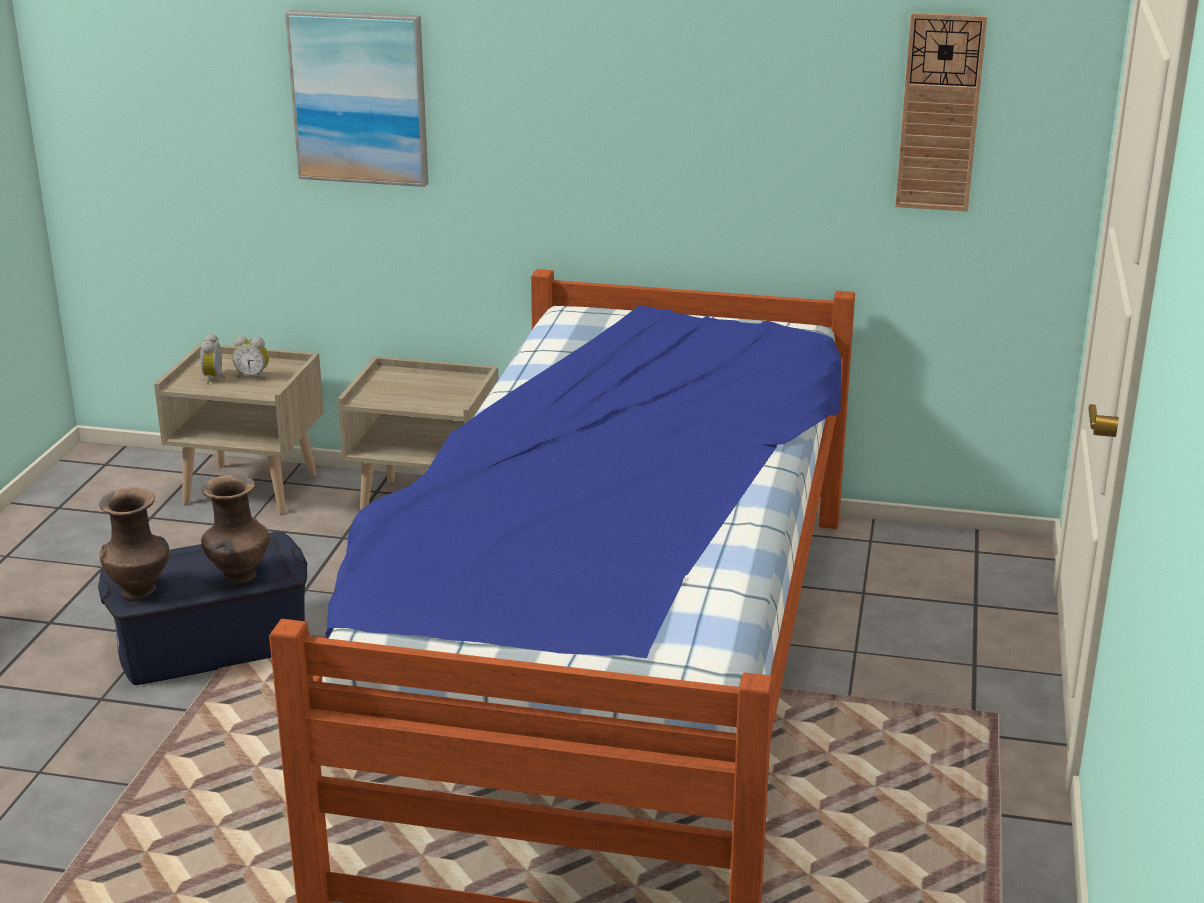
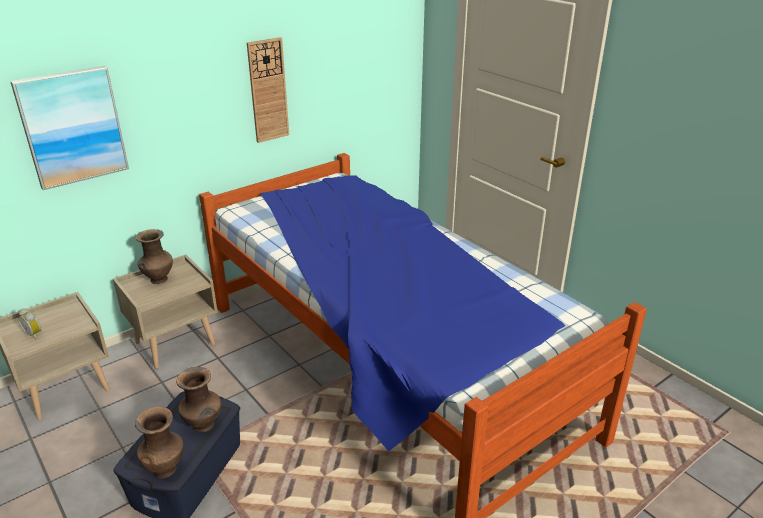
camera: 50 degrees left, 5 degrees up
(253, 376) = (57, 322): alarm clock -> none
(420, 383) = (158, 280): none -> brown vase
(940, 113) = (365, 59): wall clock -> wall clock (268, 90)

